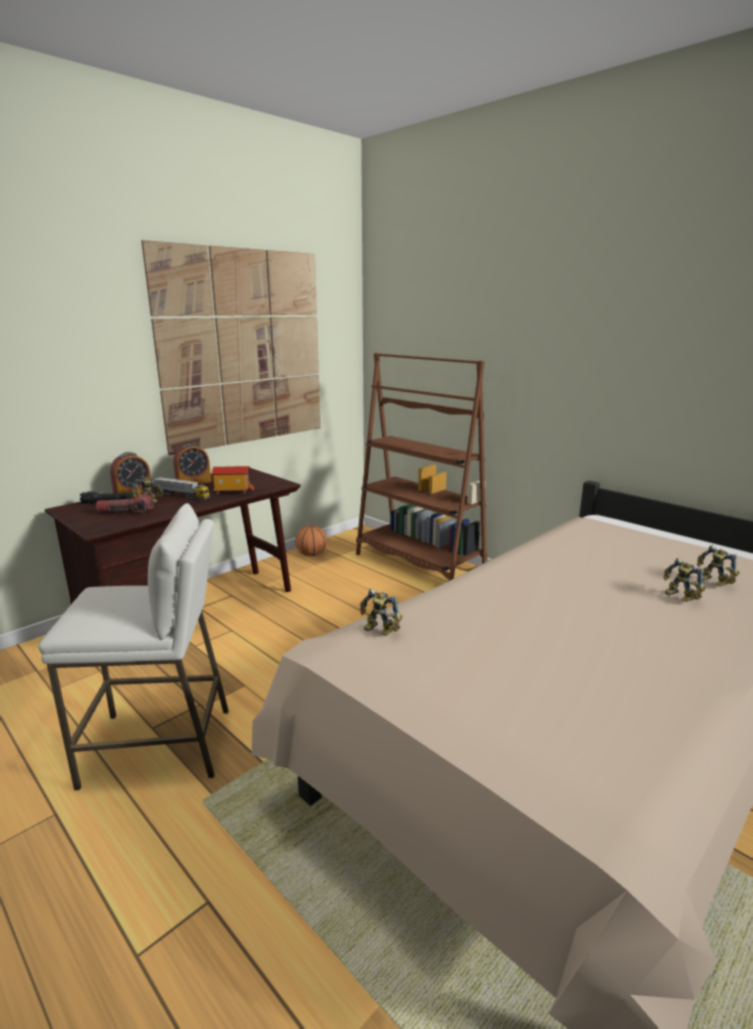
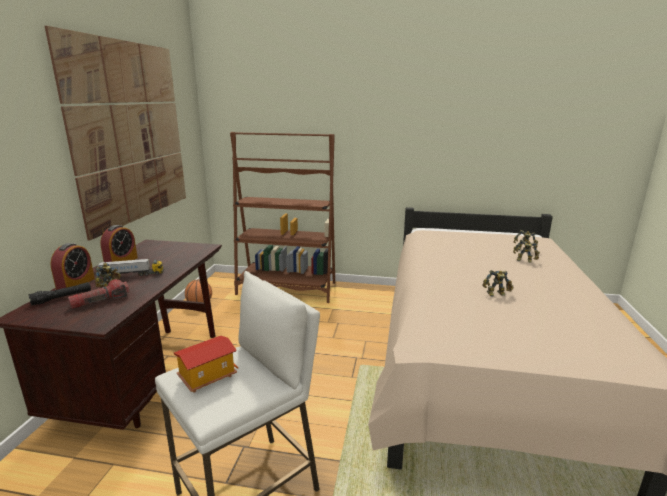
camera: 35 degrees left, 0 degrees up
(233, 490) = (172, 260): toy house -> toy house (207, 377)
(379, 630) = (433, 325): toy robot -> toy robot (496, 294)

